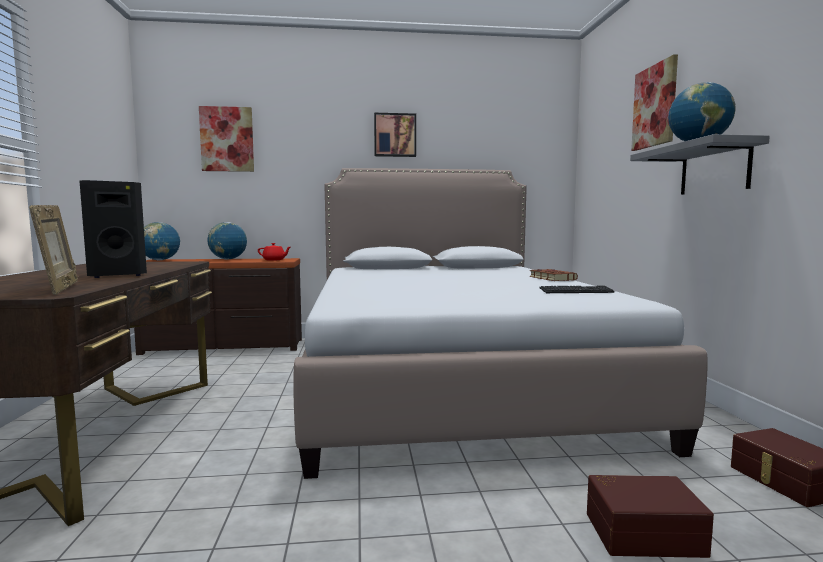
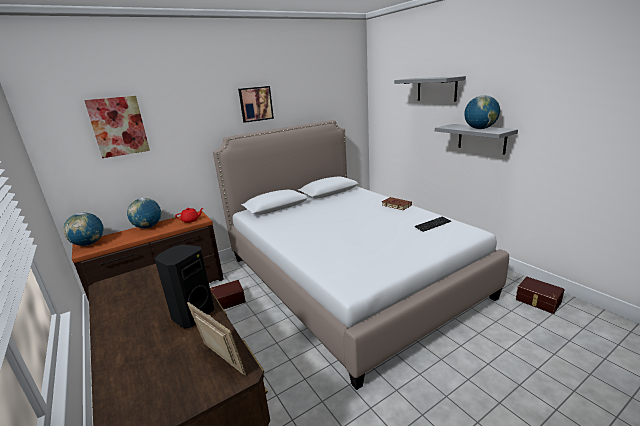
camera: 25 degrees left, 15 degrees up
(642, 532) = (517, 354): brown storage box -> brown storage box (227, 300)
(654, 106) = (436, 89): picture -> grey shelf

